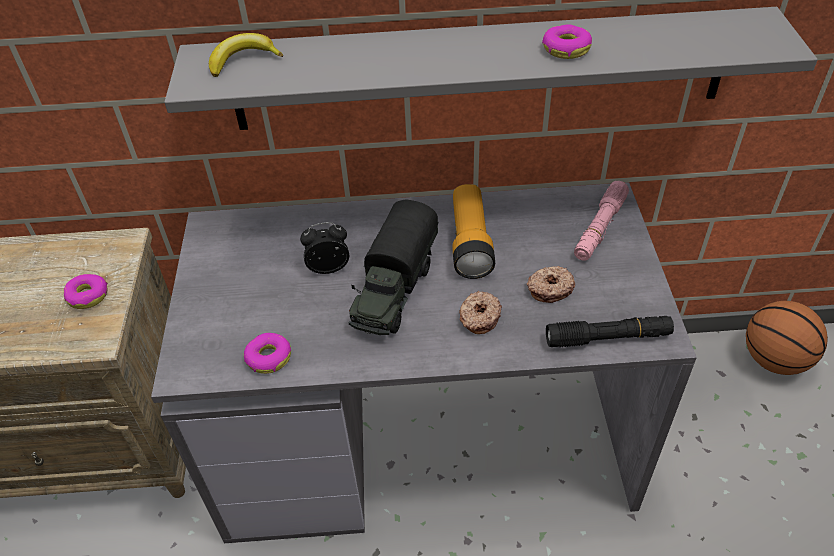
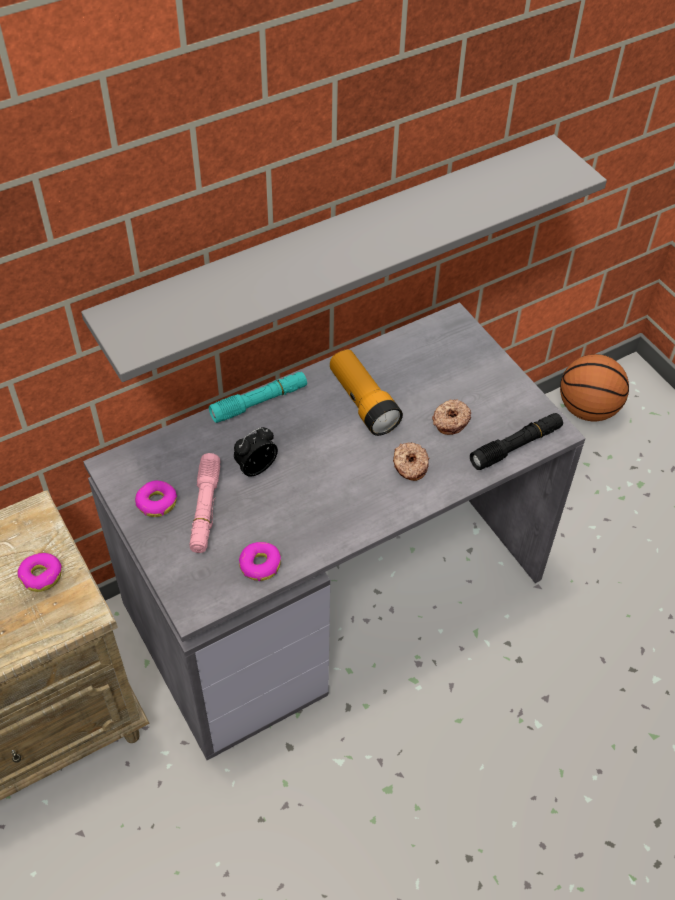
camera: 30 degrees left, 5 degrees up
(243, 60) = (157, 311): banana -> none
(372, 212) = (259, 402): none -> turquoise flashlight
(394, 290) = (326, 467): toy truck -> none
(566, 49) = (421, 221): donut -> donut (156, 502)
(599, 228) = (459, 353): pink flashlight -> pink flashlight (205, 509)

